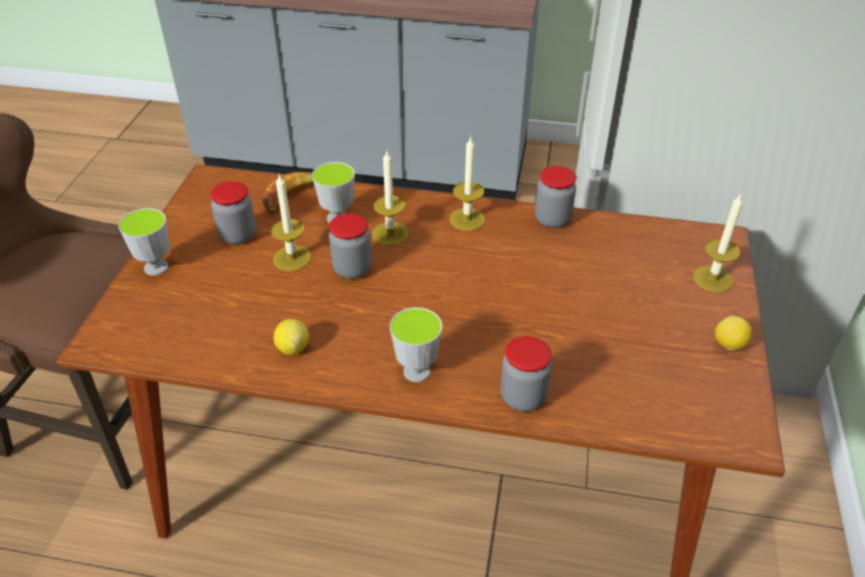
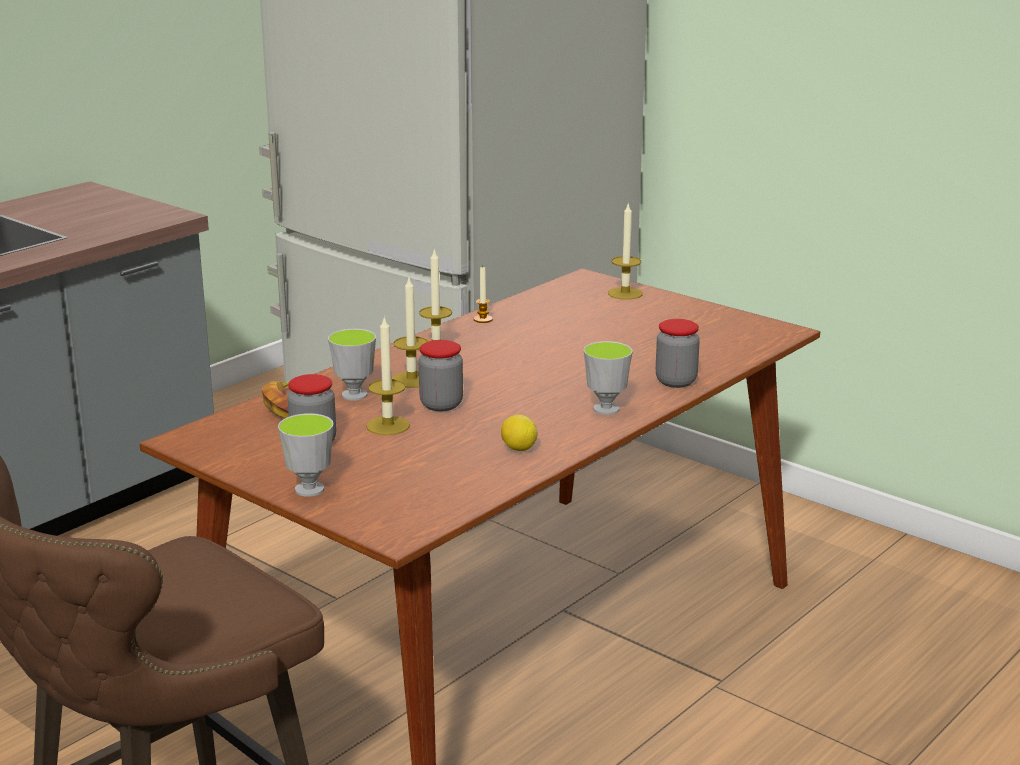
camera: 60 degrees left, 20 degrees down
(552, 219) = (483, 319): jar -> candle
(729, 345) = (697, 309): lemon -> none

